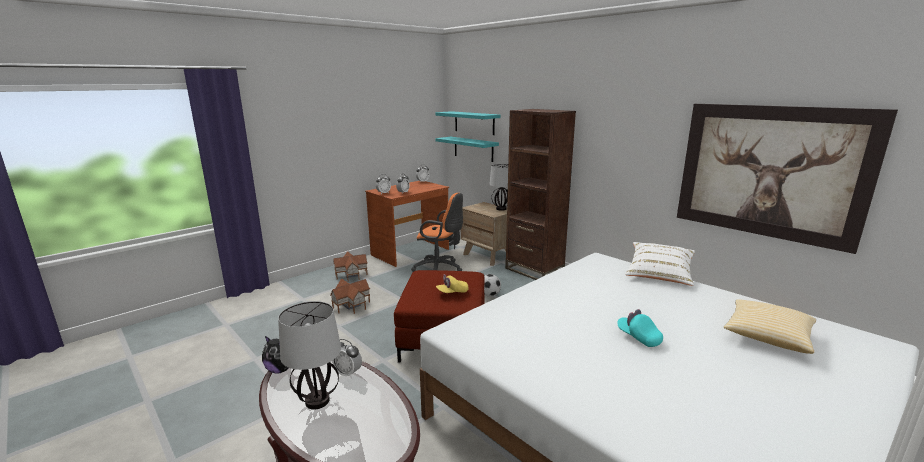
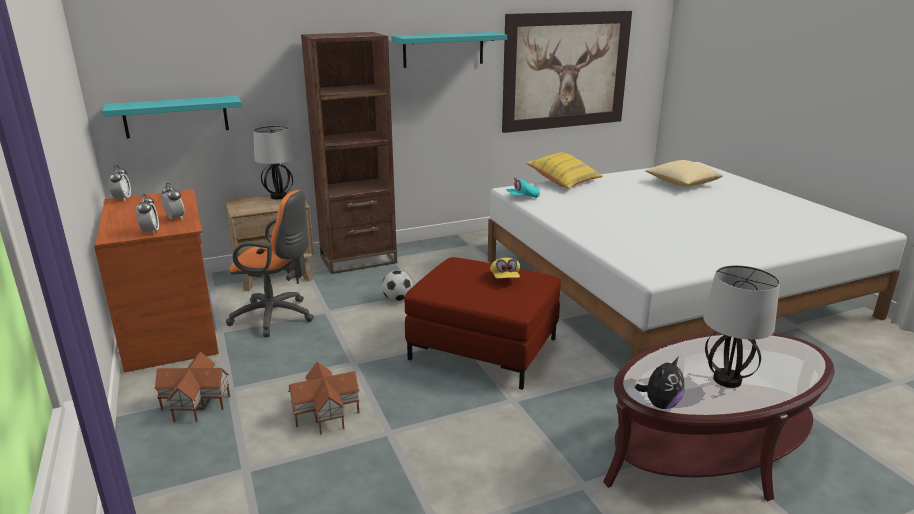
camera: 70 degrees left, 5 degrees up
(348, 373) = (674, 359): alarm clock -> none
(440, 269) = (277, 317): orange office chair -> orange office chair turned 60 degrees clockwise
(474, 123) = (170, 70): turquoise shelf -> turquoise shelf (443, 49)
(638, 337) = (677, 214): turquoise cap -> turquoise cap (522, 197)
(659, 274) = (563, 181): white pillow -> yellow pillow

